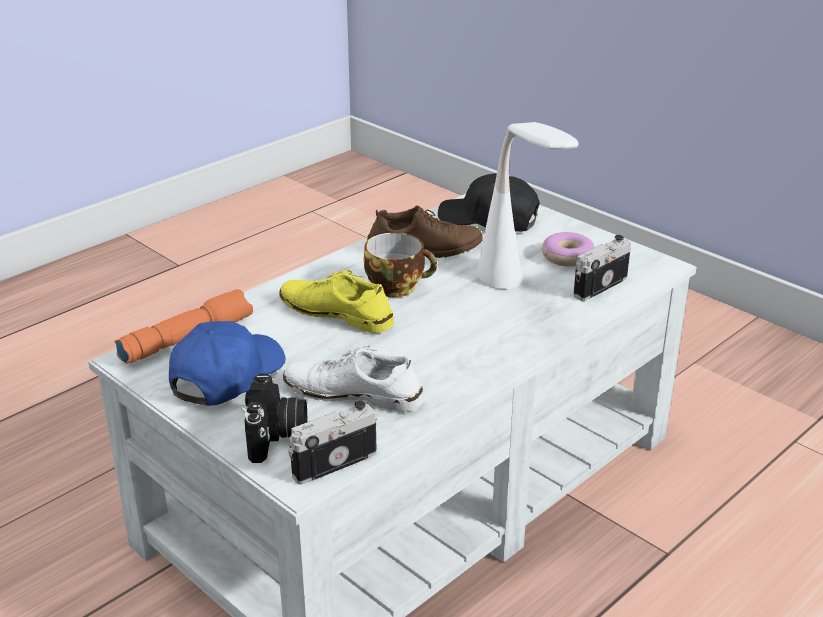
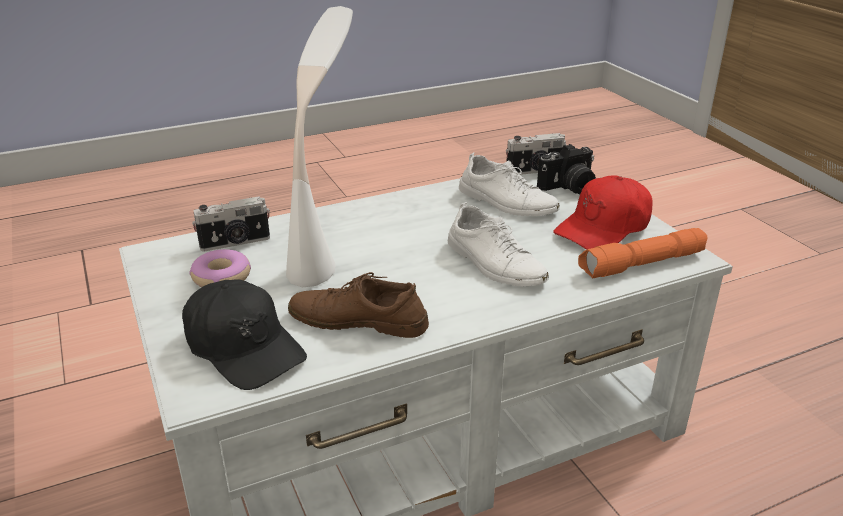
camera: 160 degrees left, 0 degrees up
(226, 376) = (604, 229): blue cap -> red cap
(276, 436) = (569, 188): camera -> camera turned 135 degrees counterclockwise
(336, 312) = (494, 263): yellow shoe -> white shoe
(398, 286) = (420, 278): cup -> none

